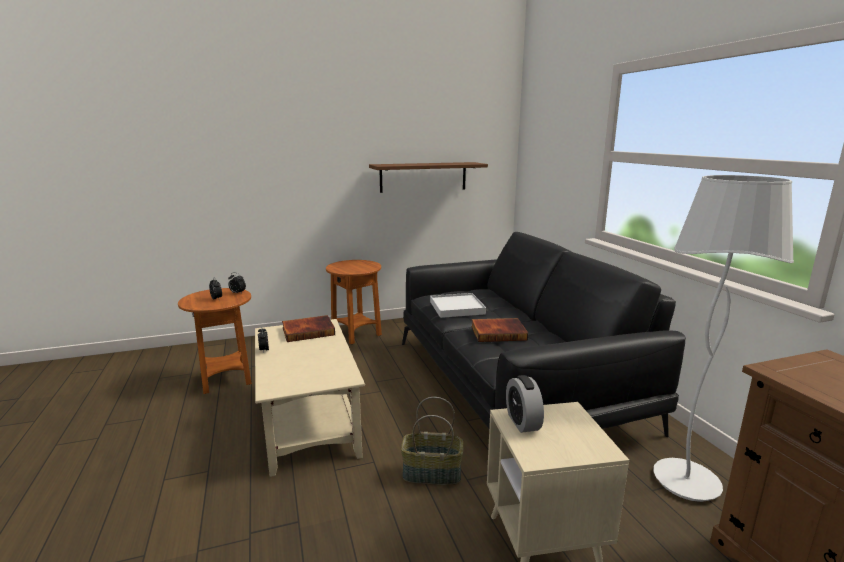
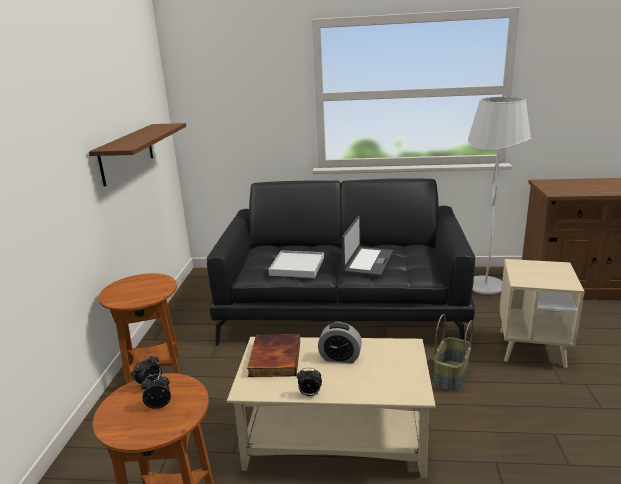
camera: 65 degrees left, 5 degrees up
(498, 332) = (367, 261): book -> laptop
(522, 422) = (529, 279): alarm clock -> alarm clock (340, 358)

